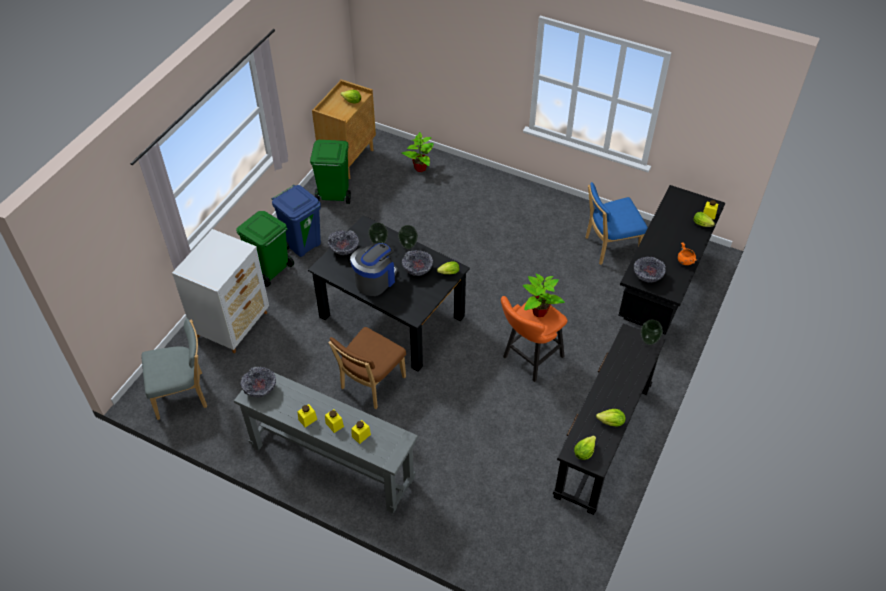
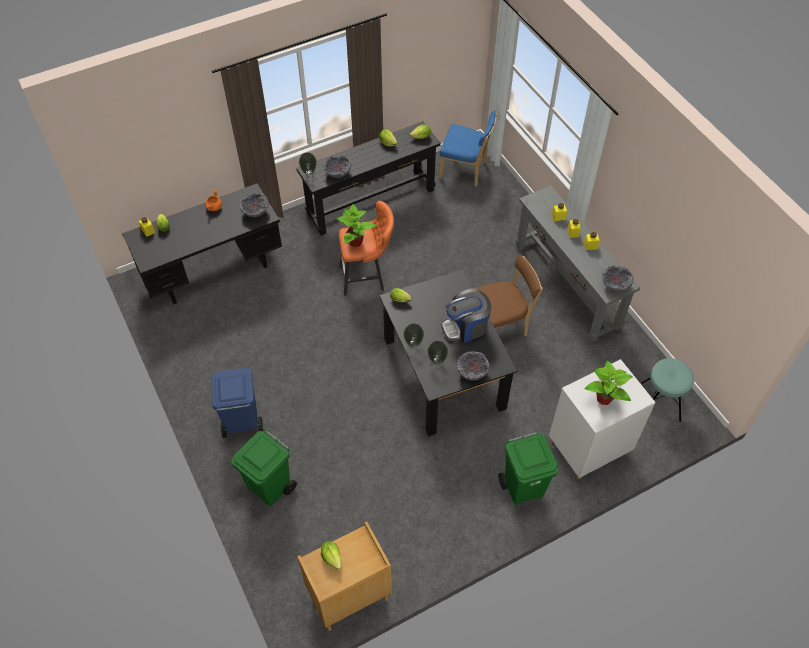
camera: 145 degrees left, 5 degrees up
(183, 394) = (661, 402): grey chair -> turquoise stool
(303, 244) = (474, 501): blue trash can -> blue trash can (242, 422)
(334, 195) = (401, 550): green trash can -> green trash can (270, 487)
(417, 270) = (423, 316): bowl -> bowl (337, 173)
(420, 168) = (284, 530): potted plant -> potted plant (604, 398)
(609, 247) = (208, 329): blue chair -> blue chair (465, 171)

